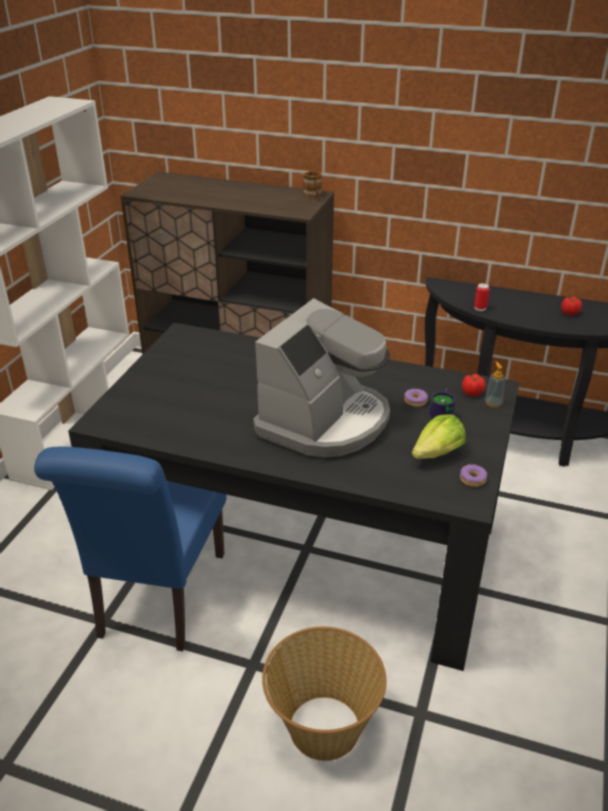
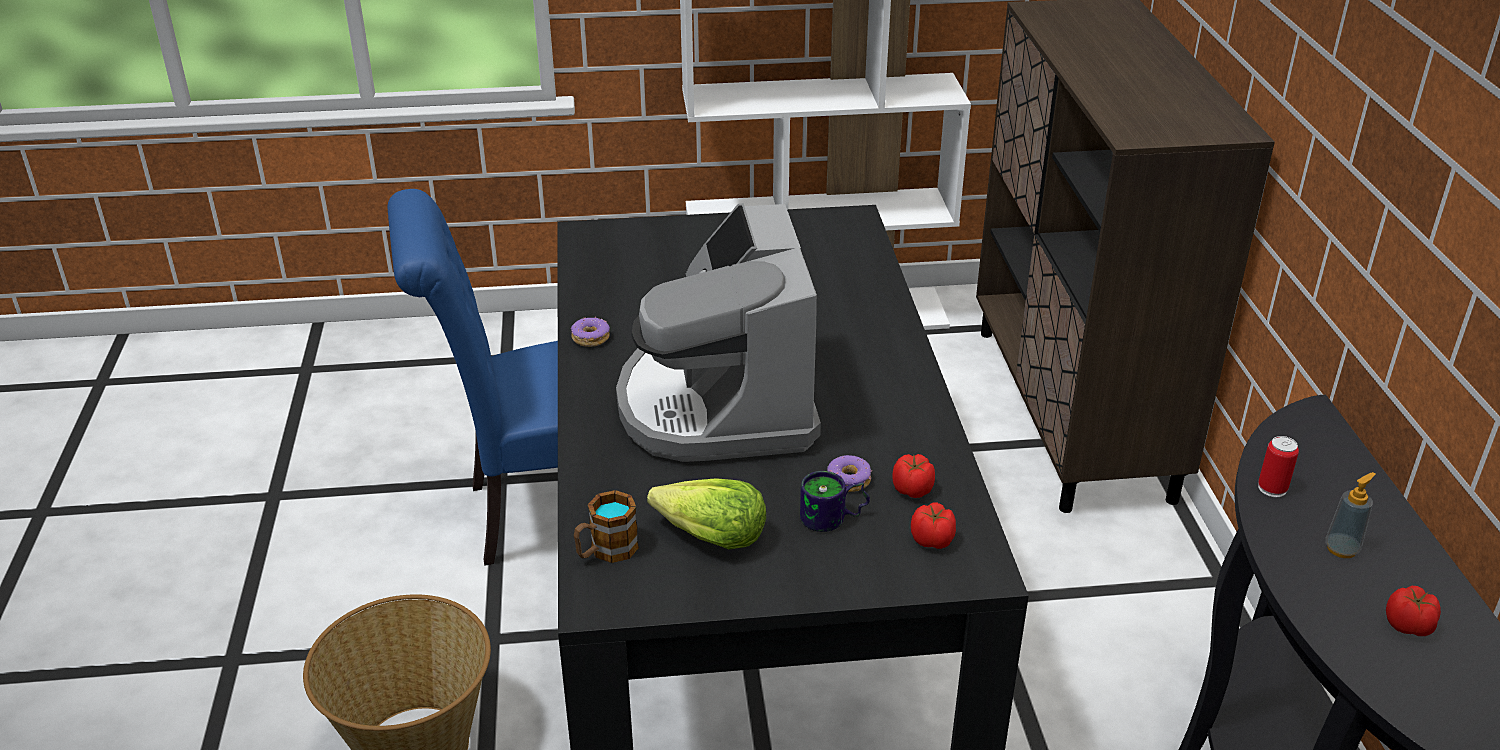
camera: 65 degrees right, 0 degrees up
(313, 196) = (1224, 129): mug -> mug (606, 551)
(325, 421) = (719, 404): coffee machine -> coffee machine turned 75 degrees clockwise
(433, 386) = (912, 490): none -> tomato
(472, 479) = (662, 590): donut -> donut (590, 338)
(493, 403) = (916, 573): soap dispenser -> soap dispenser (1341, 549)

